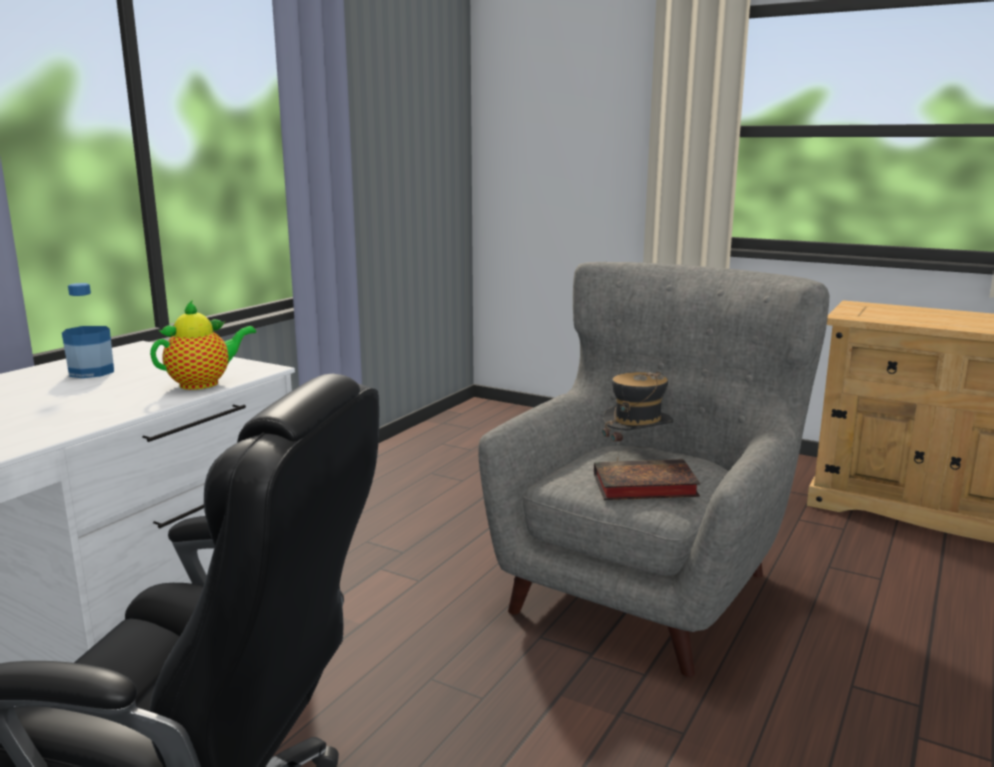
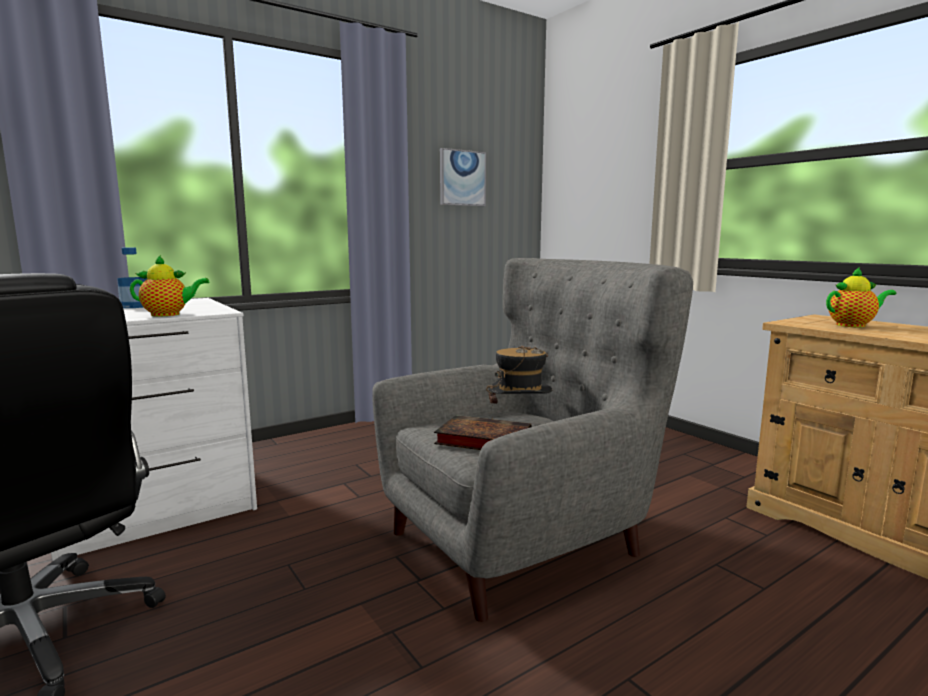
camera: 25 degrees right, 5 degrees down
(395, 131) = (462, 178): none -> picture
(899, 314) = (853, 325): none -> teapot

